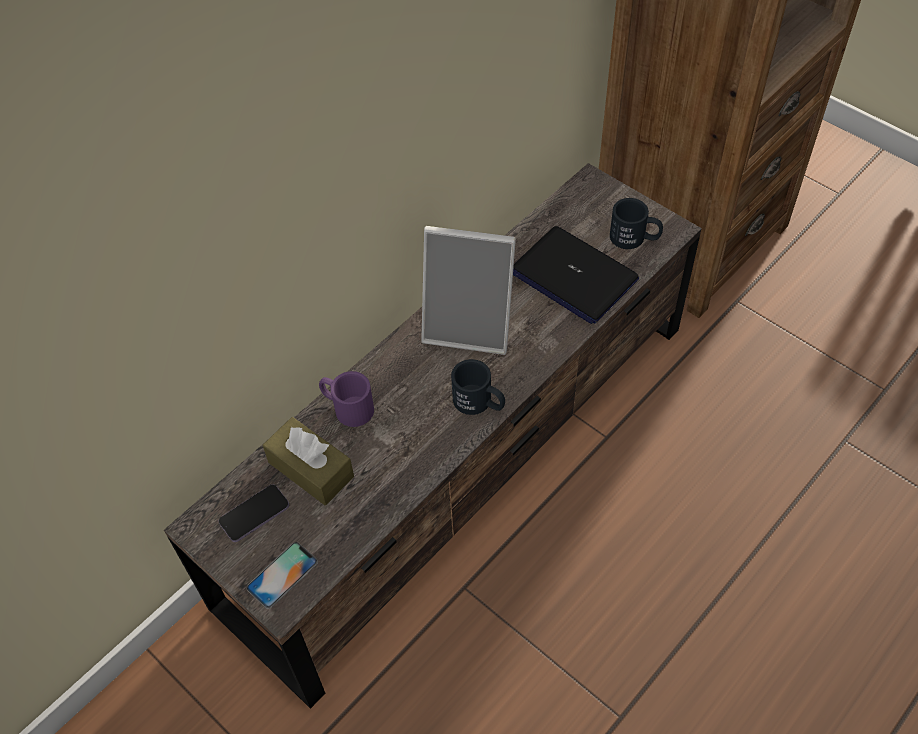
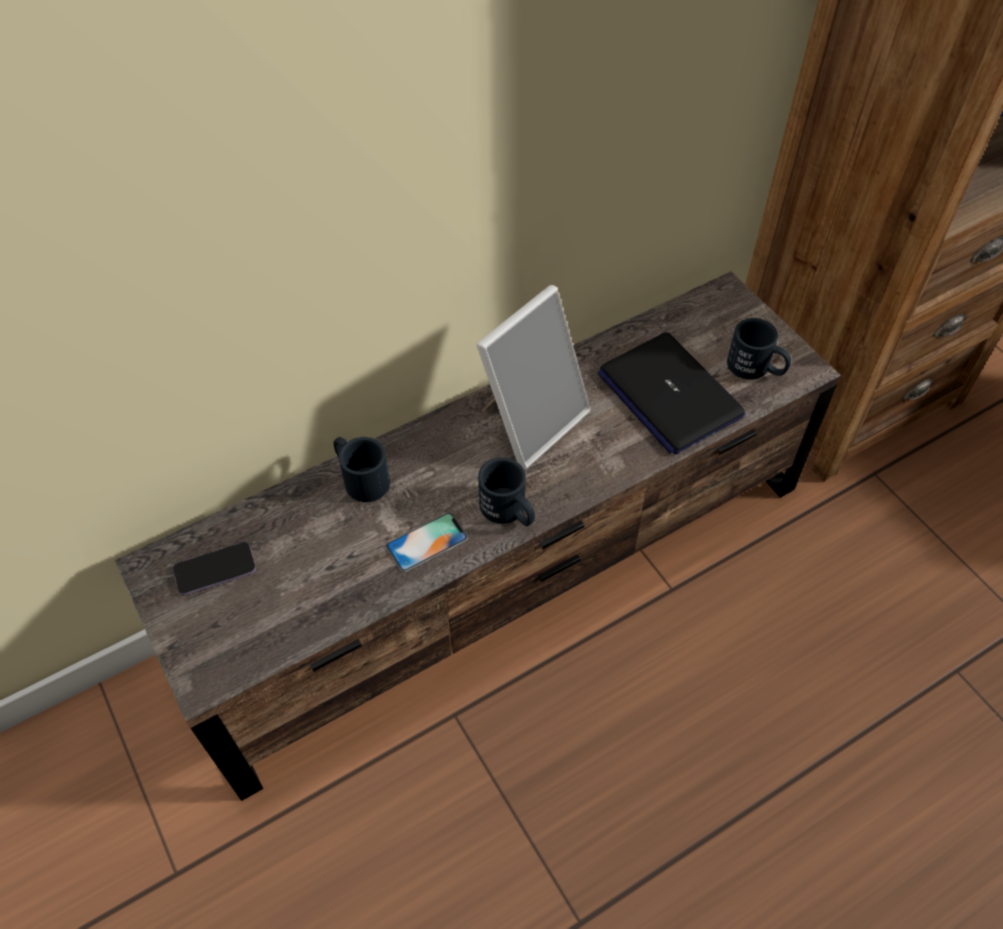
camera: 15 degrees right, 0 degrees up
(282, 575) = (217, 647): phone -> phone (427, 542)
(311, 469) = (295, 536): brown tissue box -> none
(347, 407) = (360, 477): purple mug -> black mug
(470, 325) = (531, 420): picture frame -> picture frame turned 75 degrees counterclockwise

